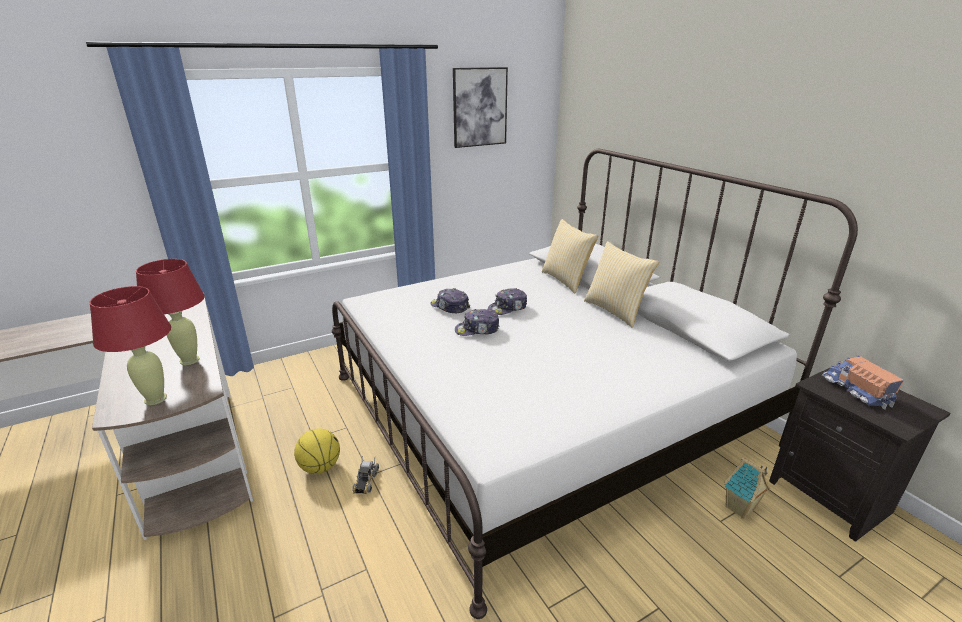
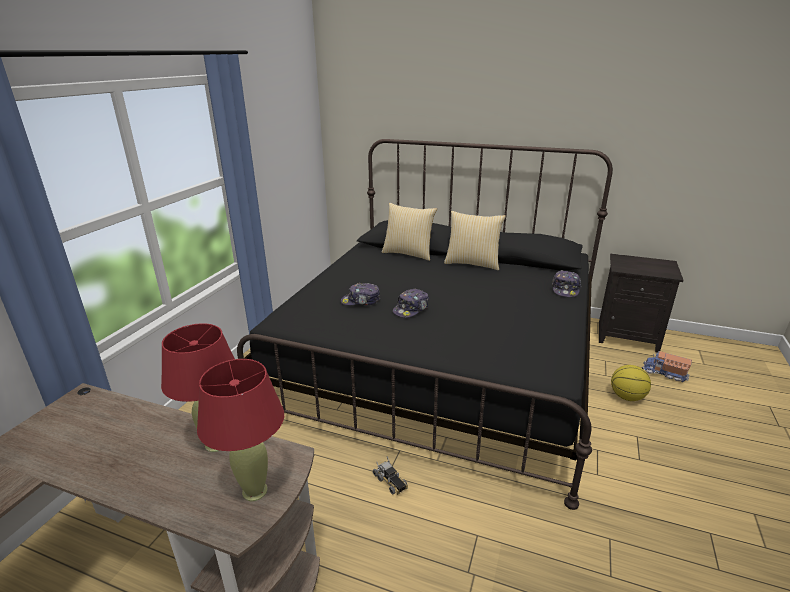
camera: 40 degrees left, 0 degrees up
(320, 467) = (337, 496): basketball -> basketball (626, 397)
(479, 107) = (273, 112): picture -> none
(508, 308) = (404, 286): cap -> cap (565, 289)
(542, 408) = (441, 362): white bed -> black bed
(740, 509) = (605, 364): toy house -> none
(856, 391) = (636, 265): toy truck -> toy truck (664, 373)

